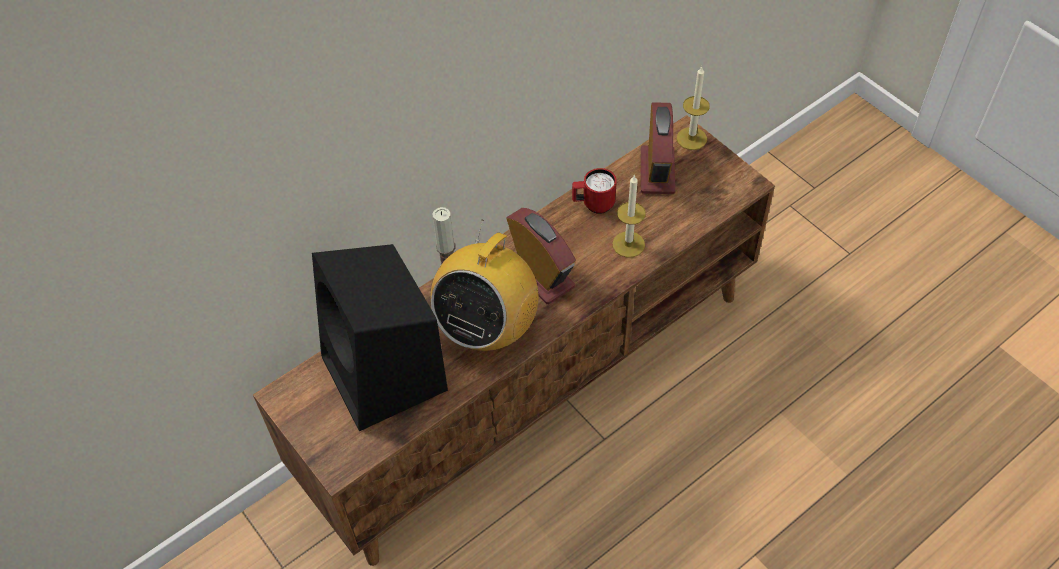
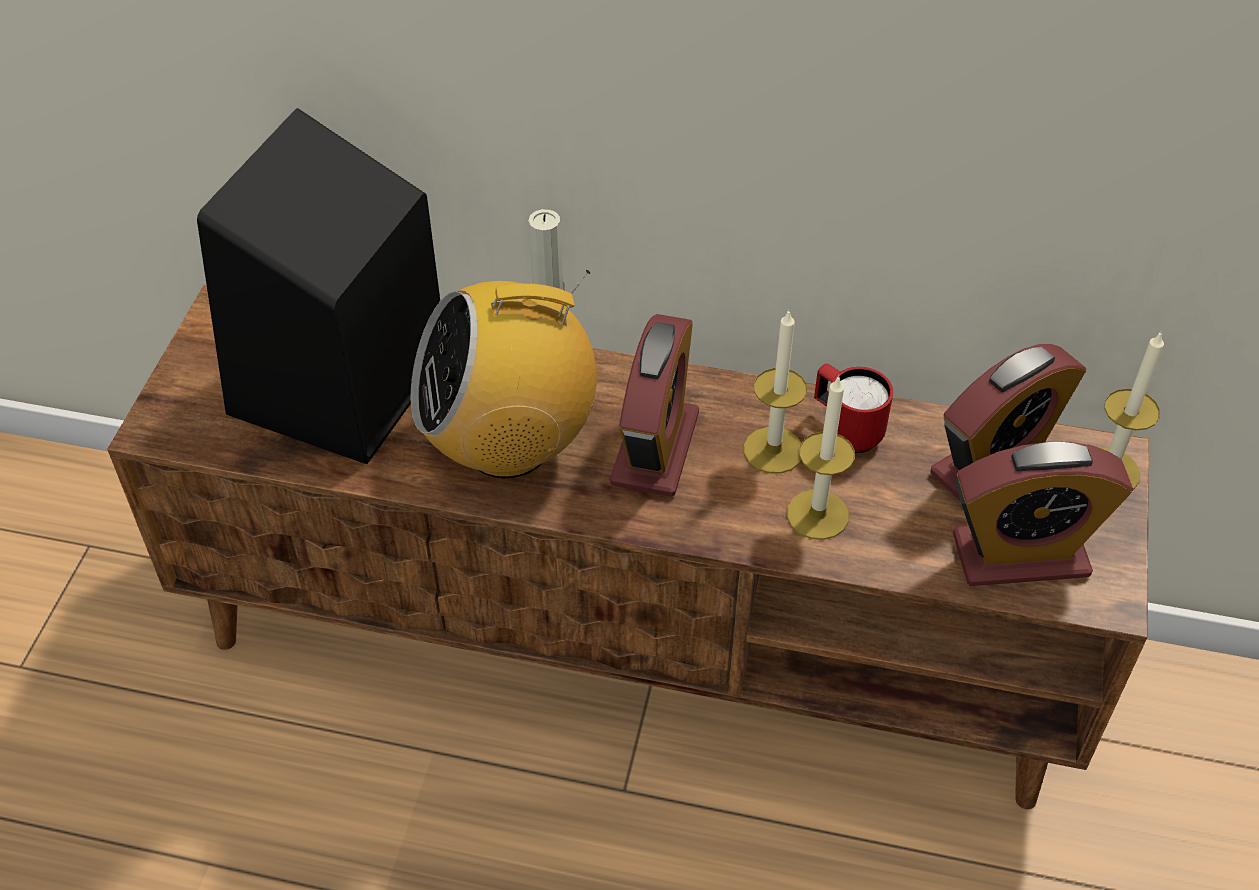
camera: 50 degrees right, 5 degrees down
(581, 236) = (773, 450): none -> candle
(706, 194) = (1020, 555): none -> alarm clock

